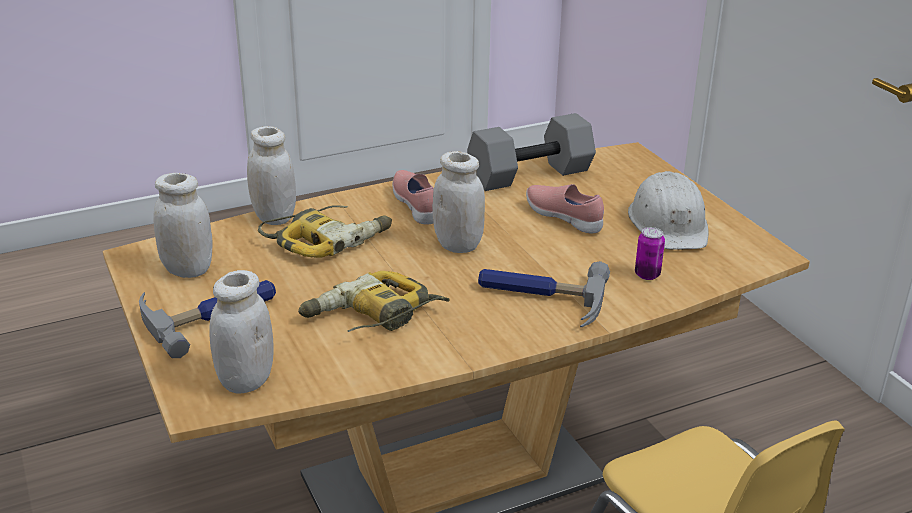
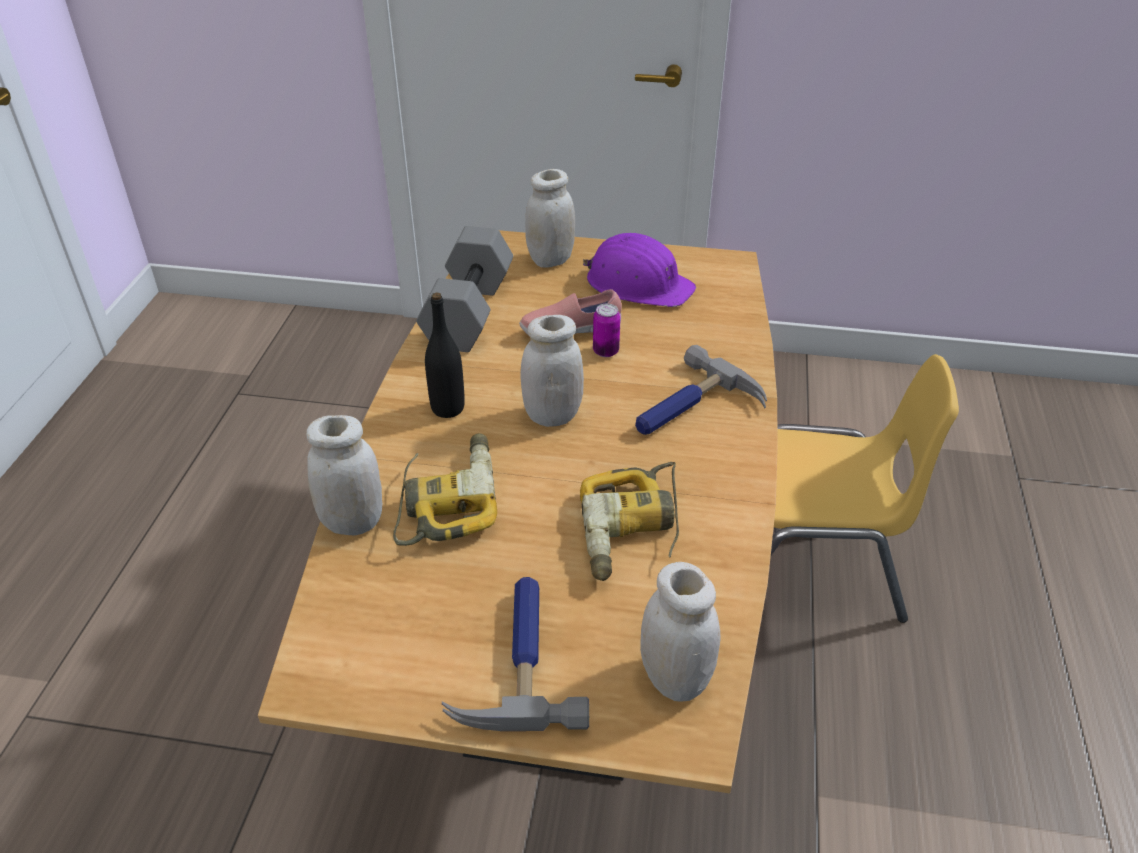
camera: 55 degrees left, 10 degrees up
(188, 270) = (396, 644): white jar -> white jar (551, 260)
(416, 206) = (448, 408): pink shoe -> black bottle
(647, 275) = (707, 335): can -> can (605, 351)
(669, 224) = (638, 284): white hard hat -> purple hard hat

